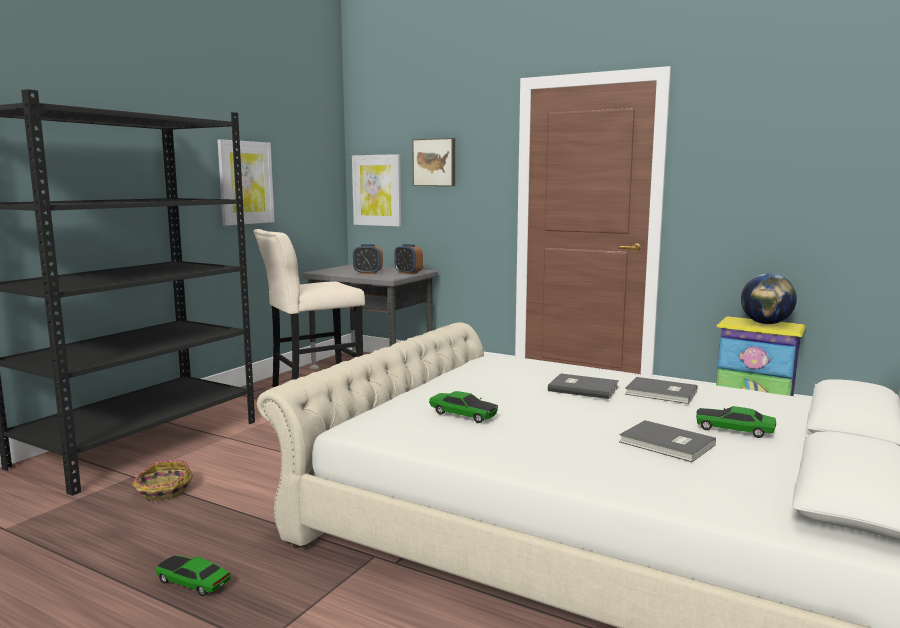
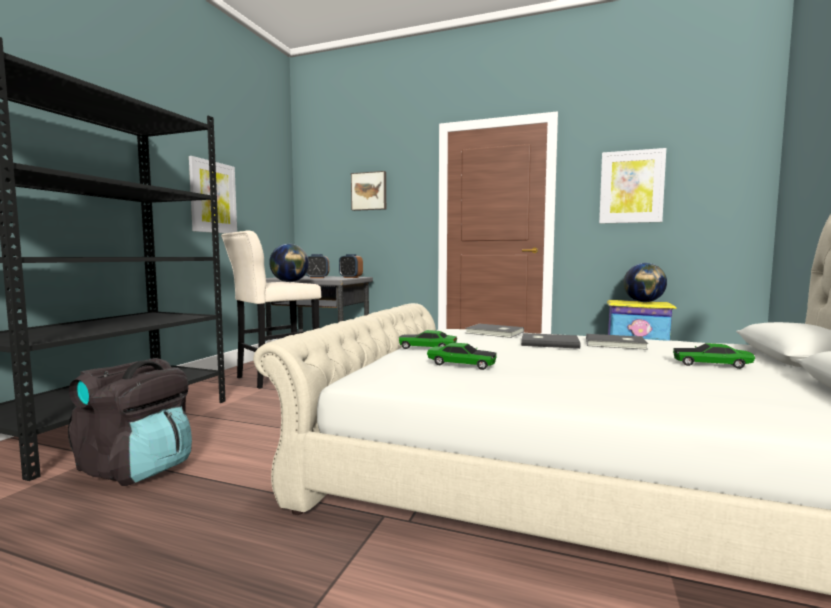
camera: 10 degrees left, 5 degrees down
(163, 491) = (137, 468): basket -> black backpack
(193, 583) = (182, 570): toy car -> toy car (427, 348)
(330, 284) = (289, 282): none -> globe
(377, 190) = (320, 215): picture -> picture (631, 187)
(667, 444) = (673, 376): grey book -> grey book (494, 333)

